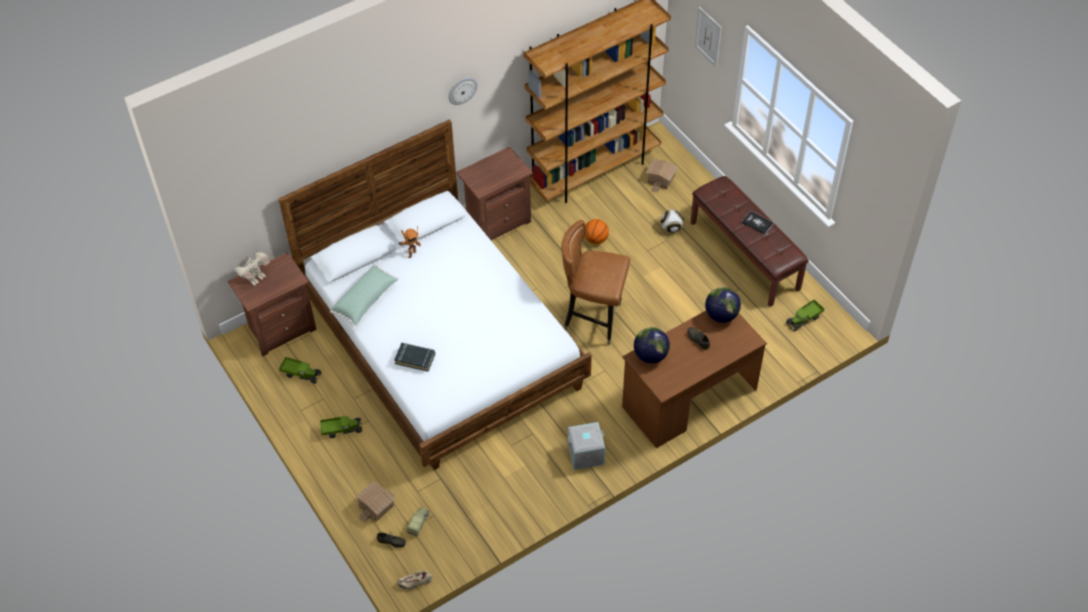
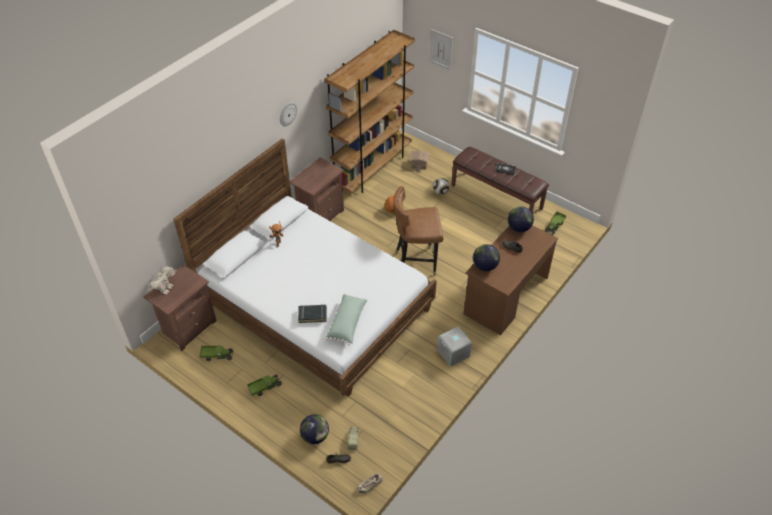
camera: 20 degrees left, 5 degrees down
(366, 300) = (257, 284): green pillow -> green pillow (347, 323)
(376, 506) = (315, 436): toy house -> globe

